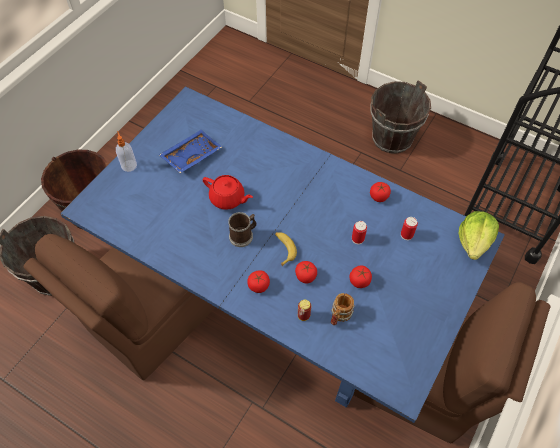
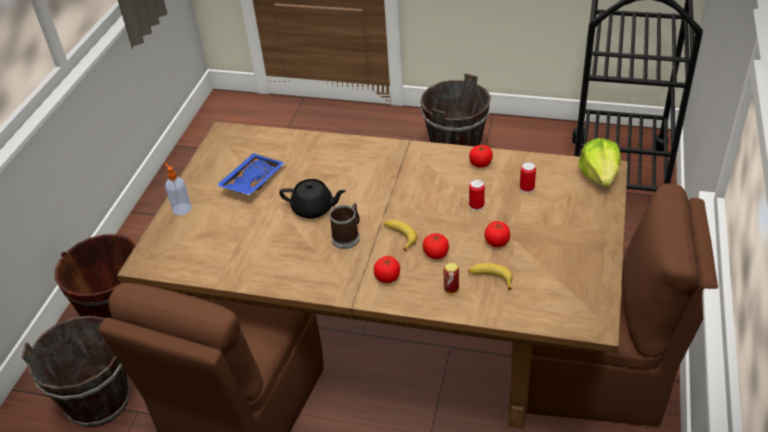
camera: 15 degrees left, 15 degrees down
(228, 199) = (313, 209): red teapot -> black teapot
(281, 294) = (395, 337): blue dining table -> brown dining table
(339, 316) = (490, 278): mug -> banana

